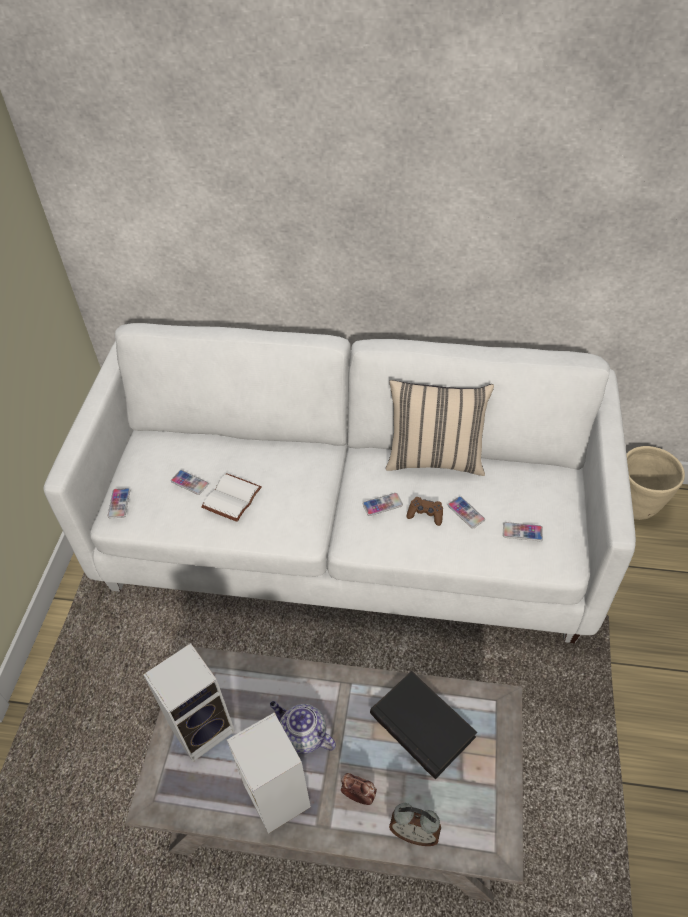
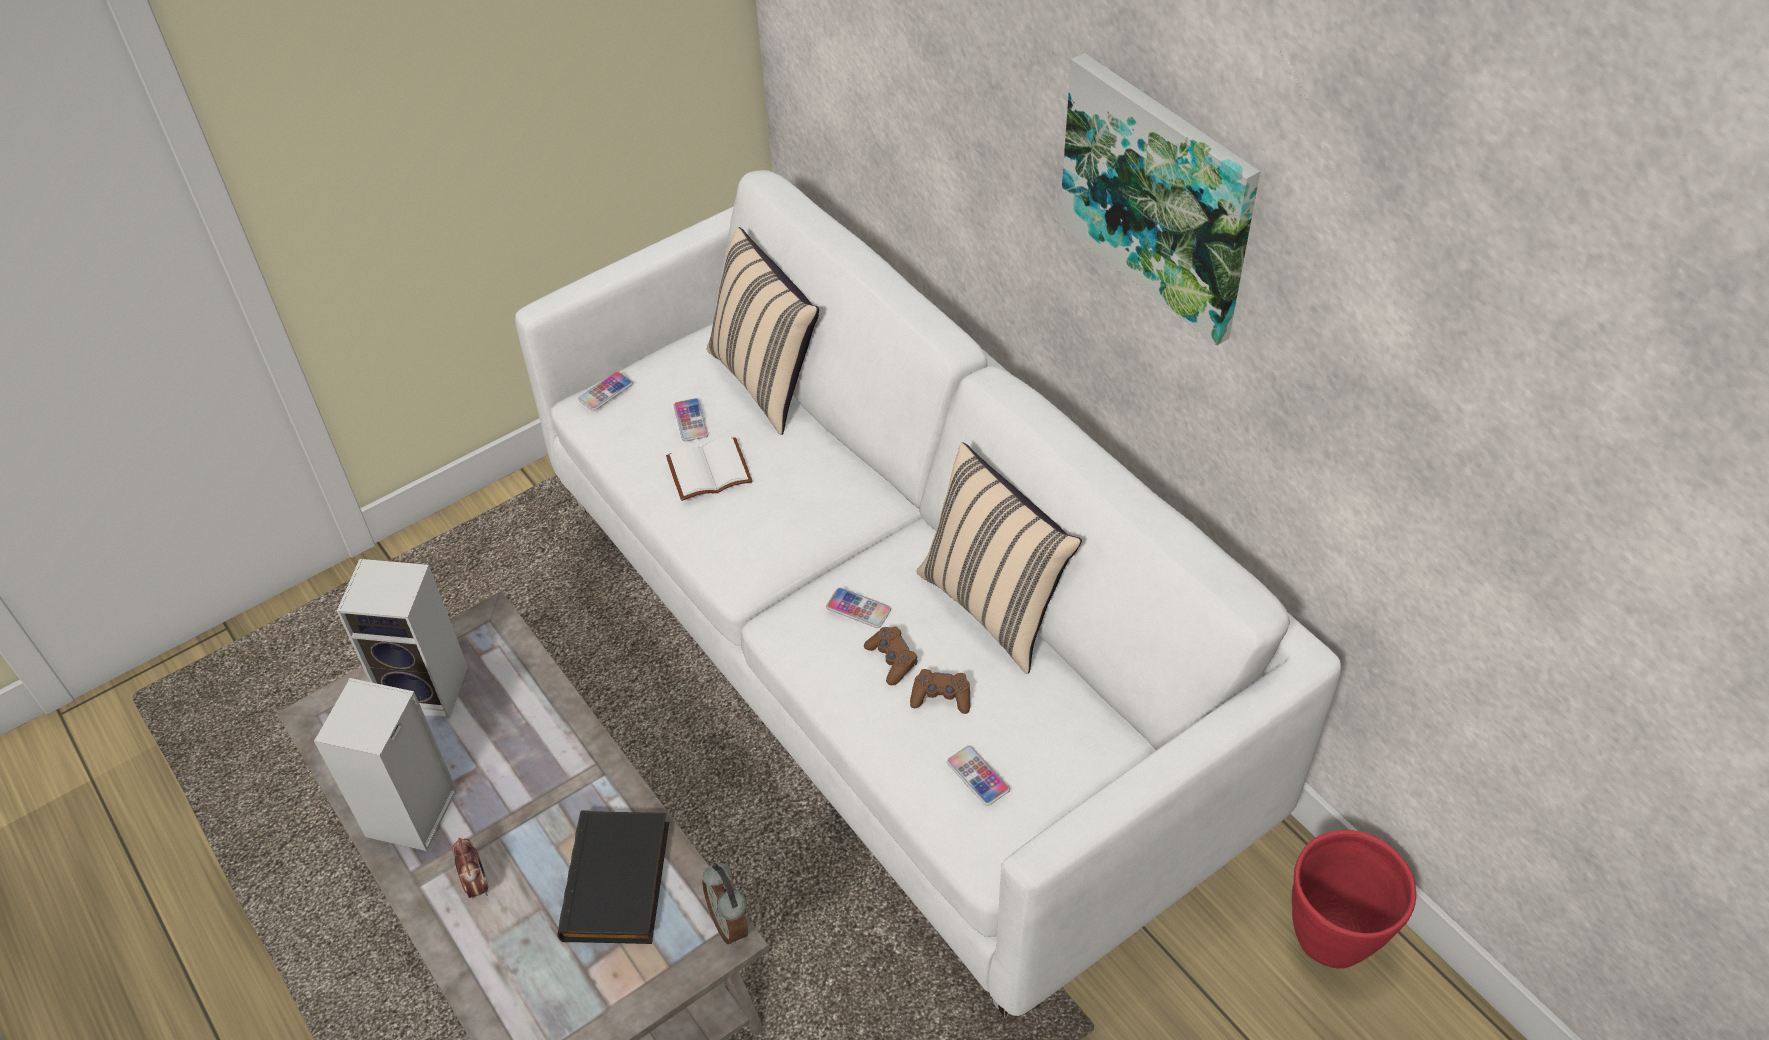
camera: 45 degrees right, 0 degrees up
(204, 438) = (767, 380): none -> beige pillow
(303, 735) = (500, 780): teapot -> none
(414, 832) = (481, 968): alarm clock -> alarm clock (730, 922)
(445, 181) = (1158, 196): none -> picture
(466, 512) = (941, 697): phone -> brown game controller
(637, 507) = (1332, 939): beige planter -> red planter

